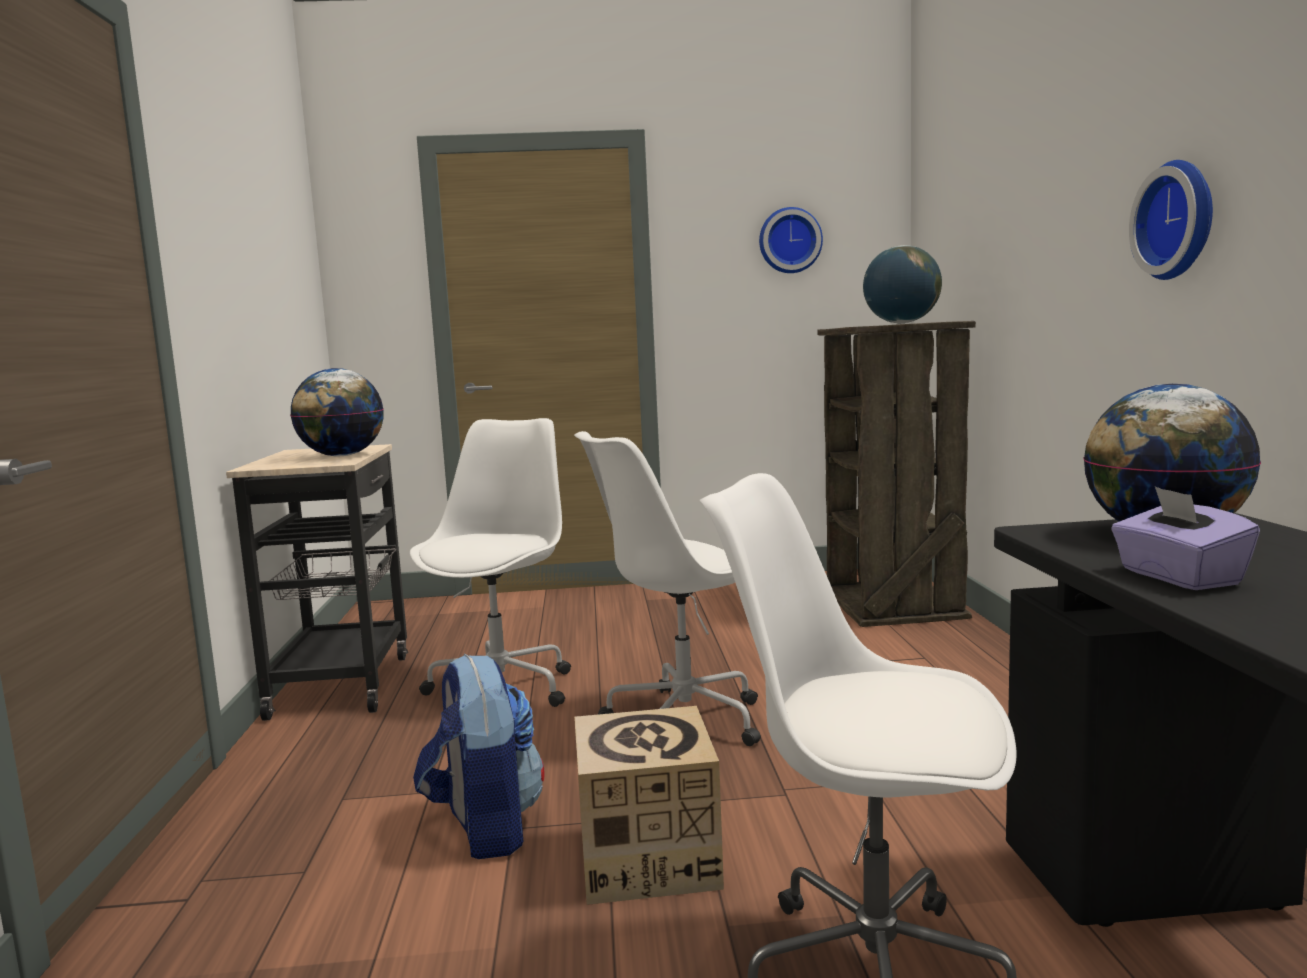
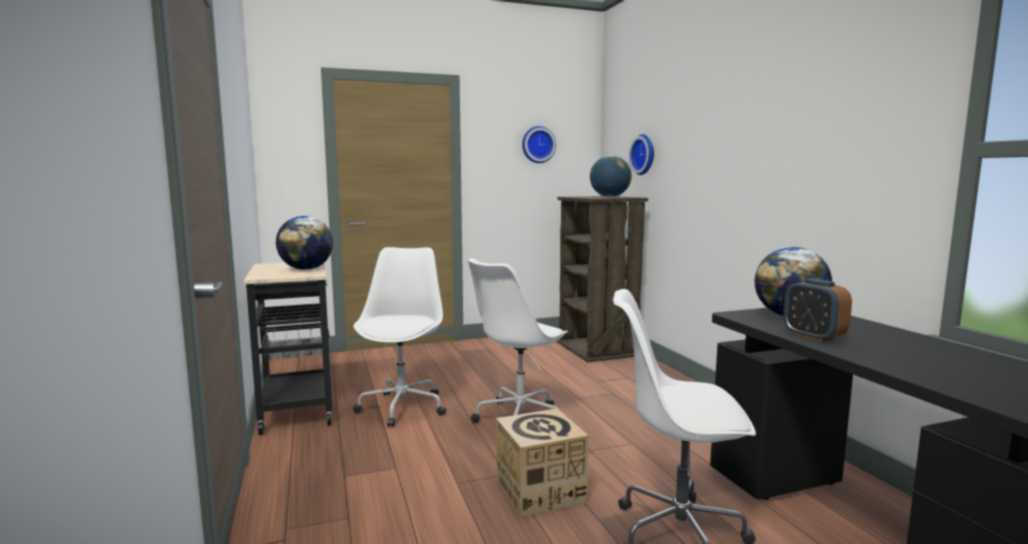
camera: 15 degrees left, 0 degrees up
(484, 828) = (440, 484): backpack -> none
(1178, 577) = (813, 337): purple tissue box -> alarm clock
(1180, 220) = (770, 161): wall clock -> wall clock (644, 154)

